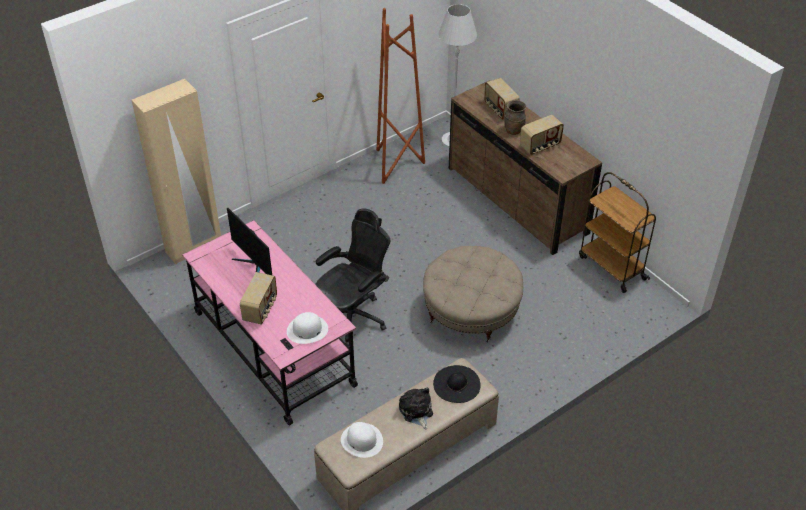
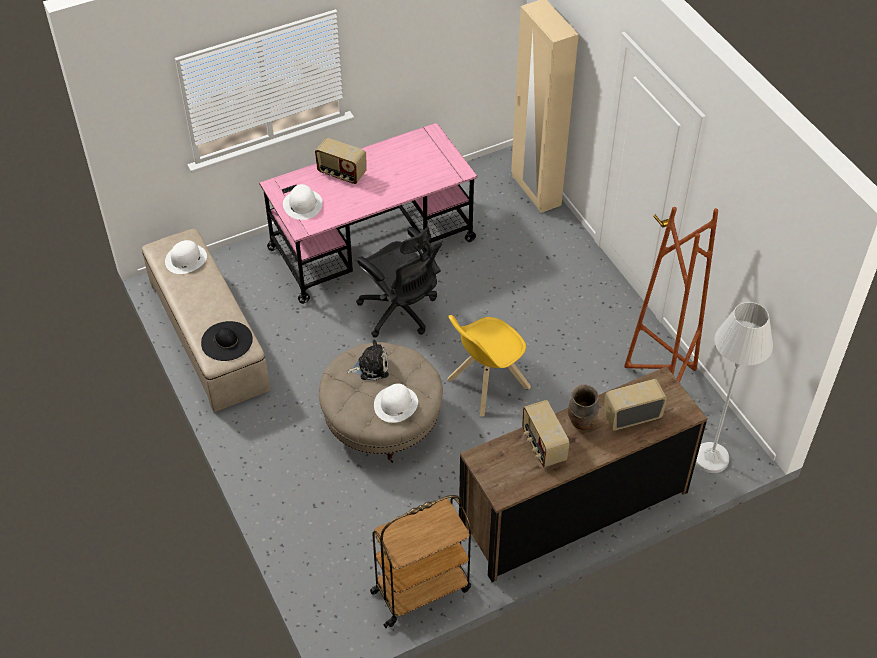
camera: 100 degrees right, 5 degrees up
(254, 265) = (406, 172): monitor -> none
(416, 411) = (204, 303): plush toy -> plush toy (371, 367)
(418, 255) = (486, 384): none -> yellow chair
(490, 265) = (396, 404): none -> white hat

